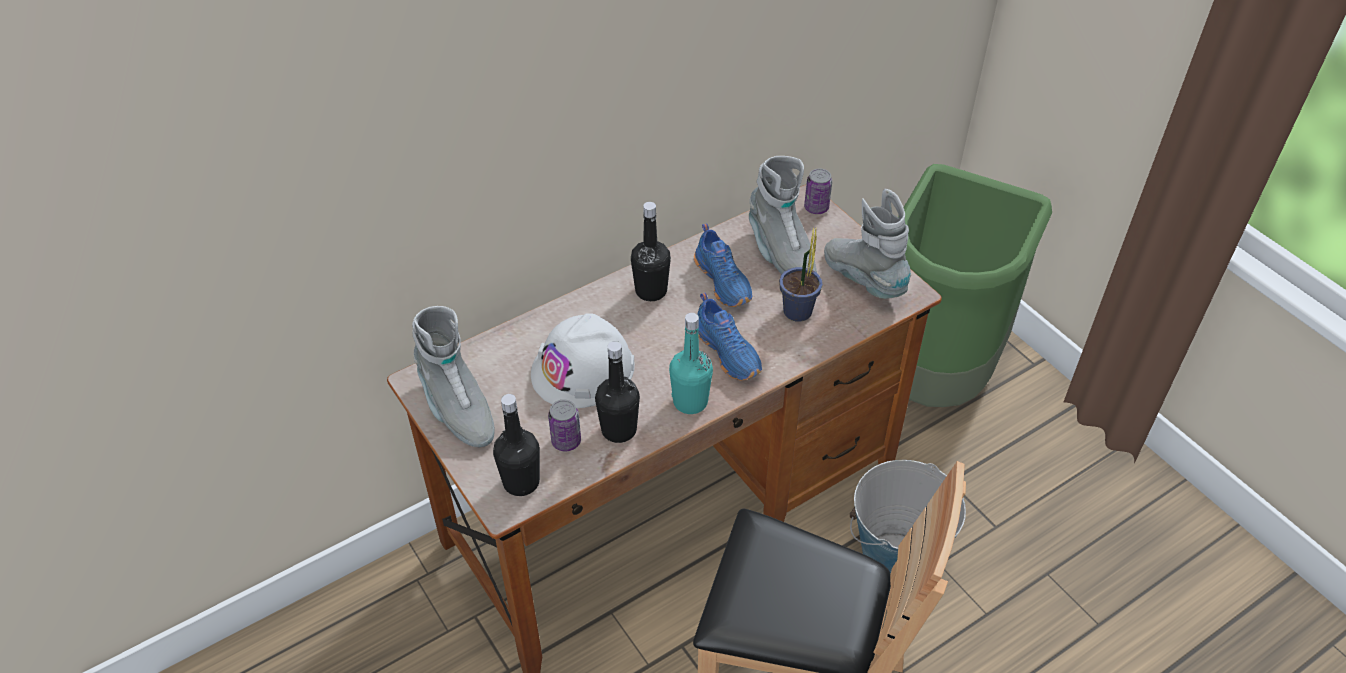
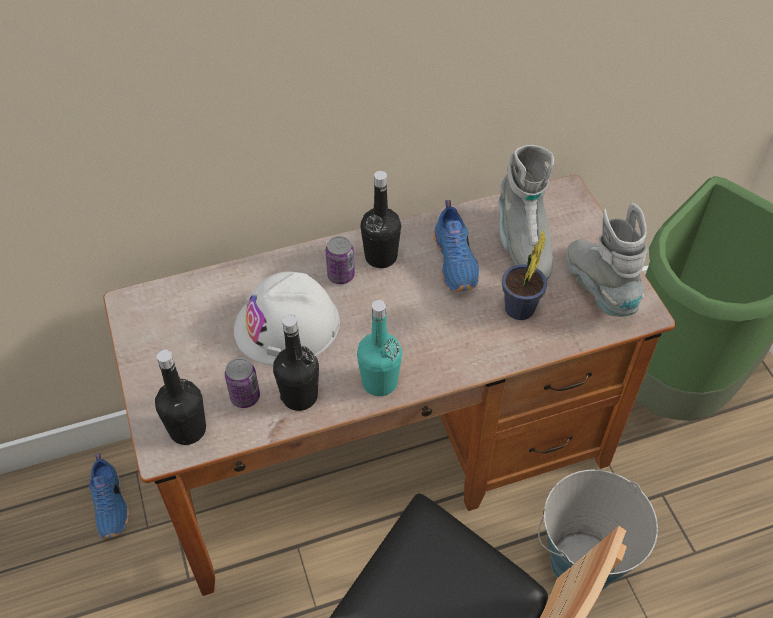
camera: 15 degrees right, 5 degrees up
(456, 409) = (155, 339): grey boot -> none
(728, 351) = (435, 337): blue shoe -> blue shoe (111, 504)
(816, 208) = (575, 202): can -> can (341, 275)

